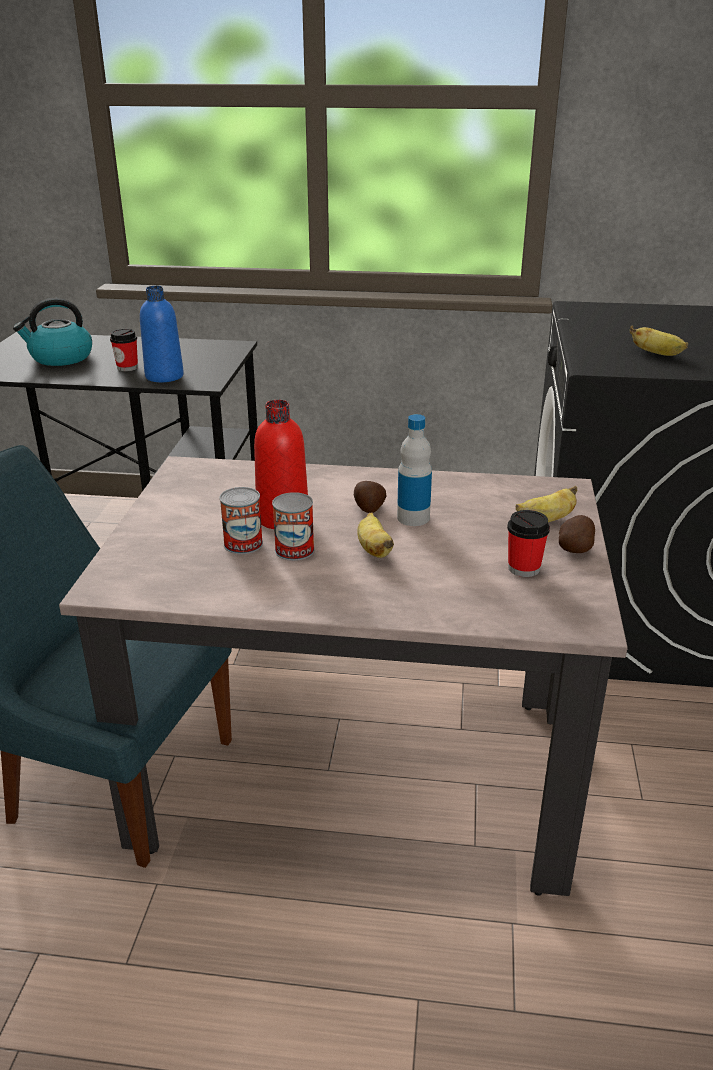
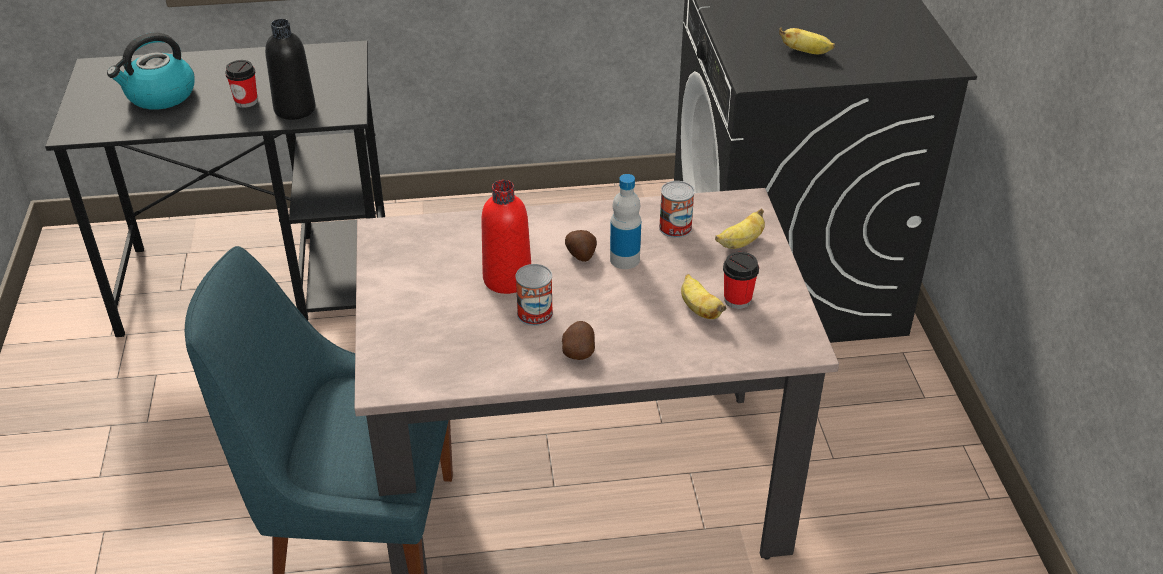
camera: 15 degrees left, 10 degrees up
(164, 376) = (295, 109): blue bottle -> black bottle
(243, 544) = (485, 315): can -> can (675, 227)
(374, 549) = (604, 301): banana -> banana (699, 309)
(575, 548) = (773, 271): potato -> potato (579, 351)

